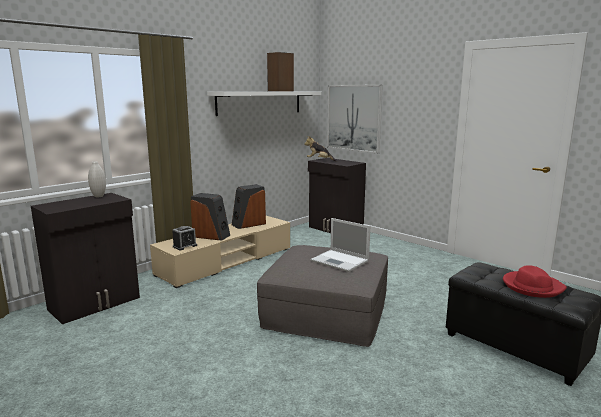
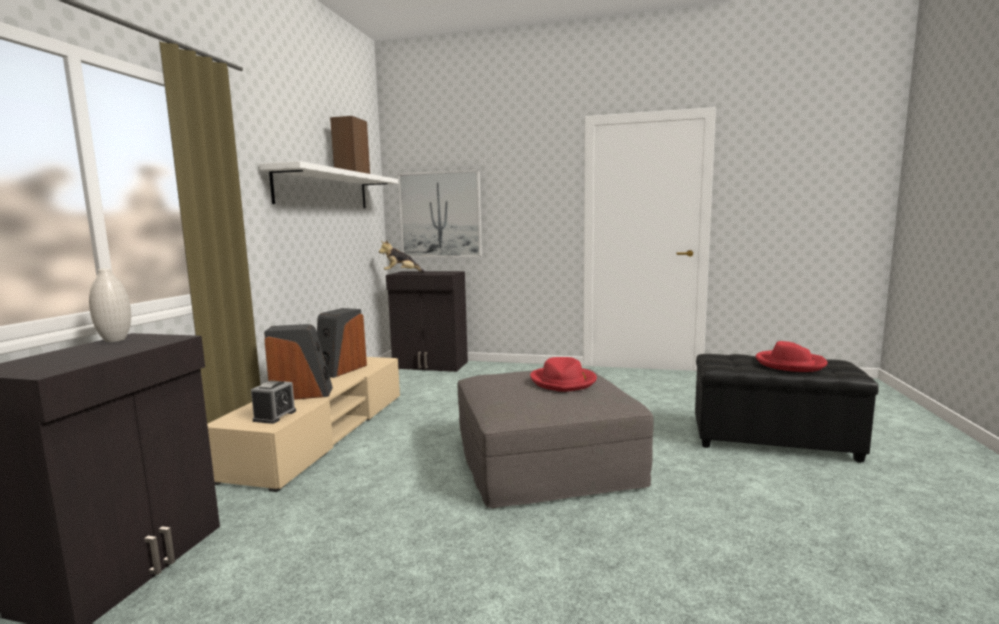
camera: 30 degrees left, 5 degrees down
(340, 261) = (563, 381): laptop -> red hat

